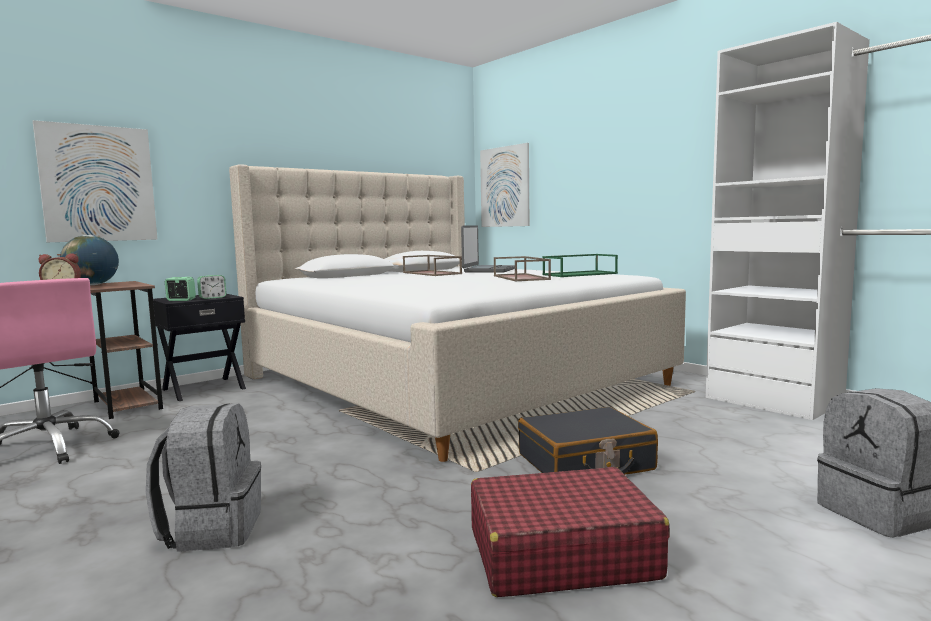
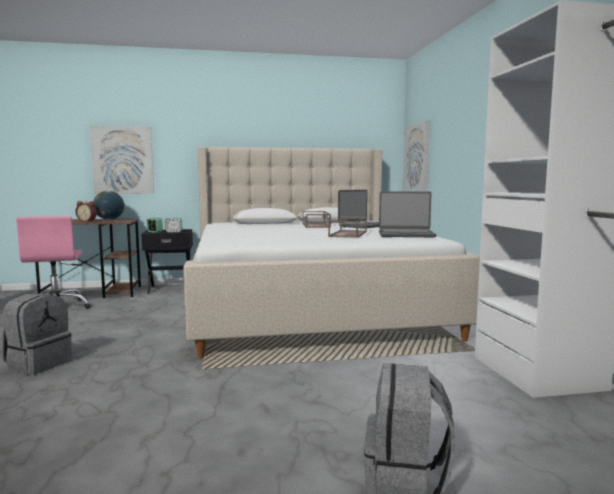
camera: 30 degrees right, 0 degrees up
(560, 553) = (146, 428): red suitcase -> none
(580, 274) = (406, 234): green tray -> laptop
(585, 463) = (275, 381): black suitcase -> none

